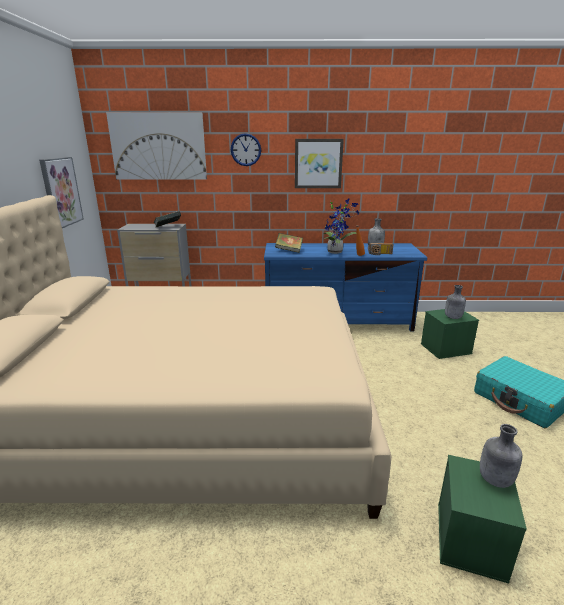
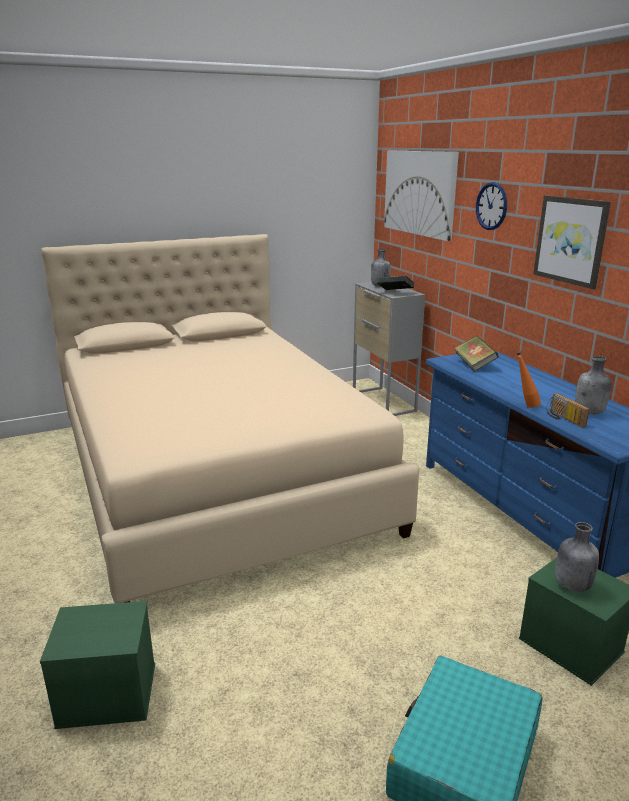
camera: 65 degrees right, 0 degrees up
(61, 192) = (304, 233): picture -> none
(336, 252) = (520, 390): potted plant -> none
(494, 480) = (110, 637): grey bottle -> grey bottle (379, 286)

